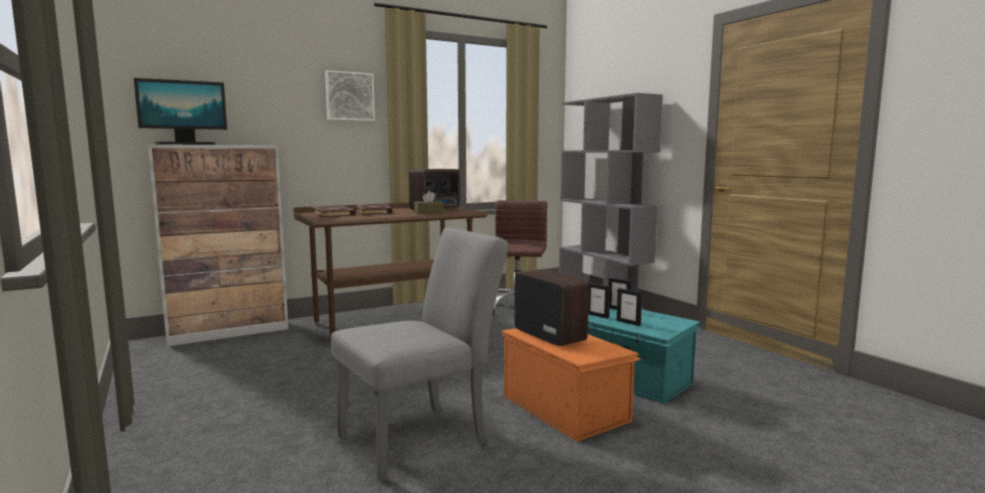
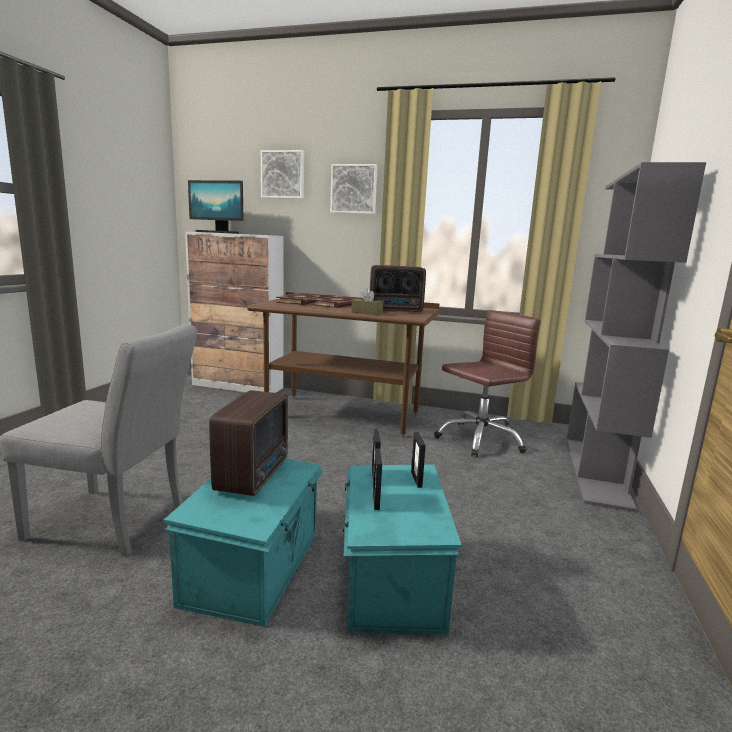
camera: 45 degrees right, 5 degrees up
(265, 78) = (283, 175): none -> picture
(565, 407) = (255, 566): orange storage box -> turquoise storage box

